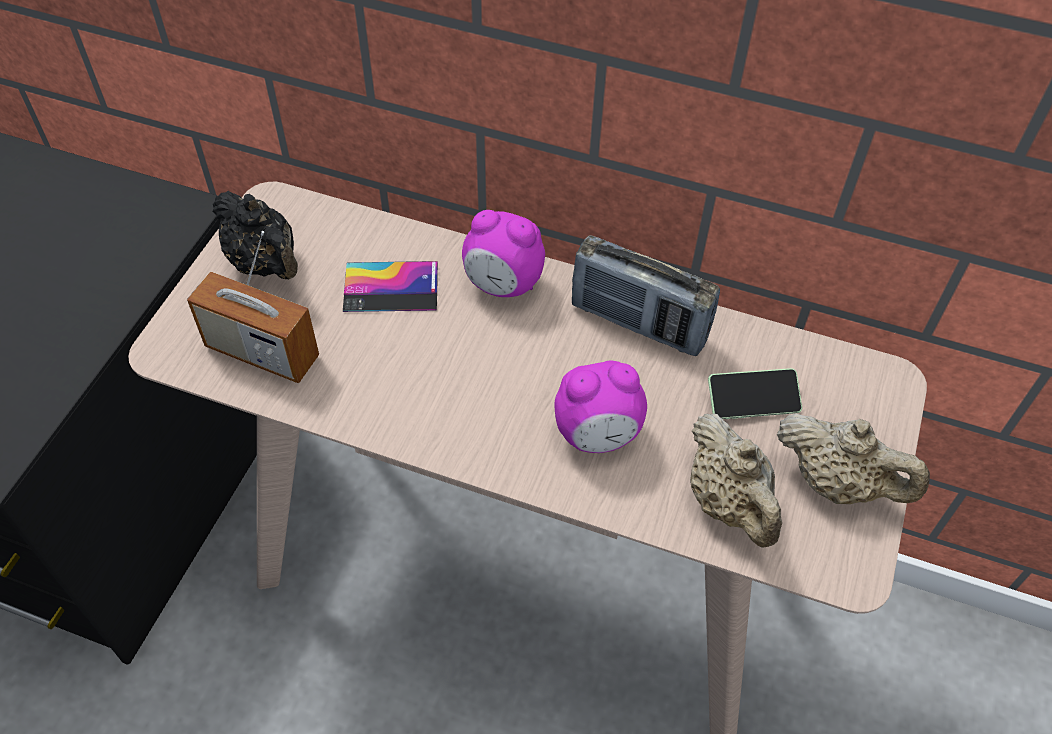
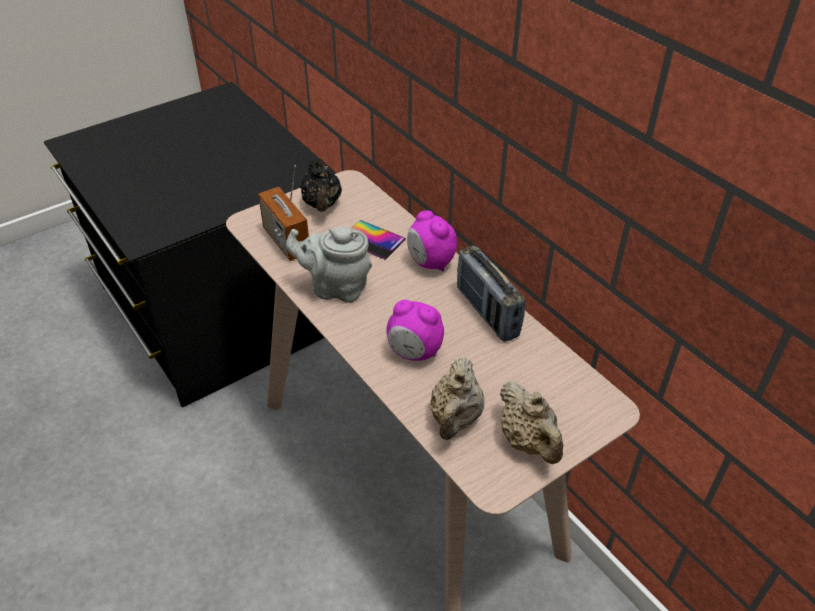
camera: 35 degrees right, 10 degrees down
(404, 392) = (336, 288): none -> grey teapot
(752, 401) = (516, 379): phone -> none

